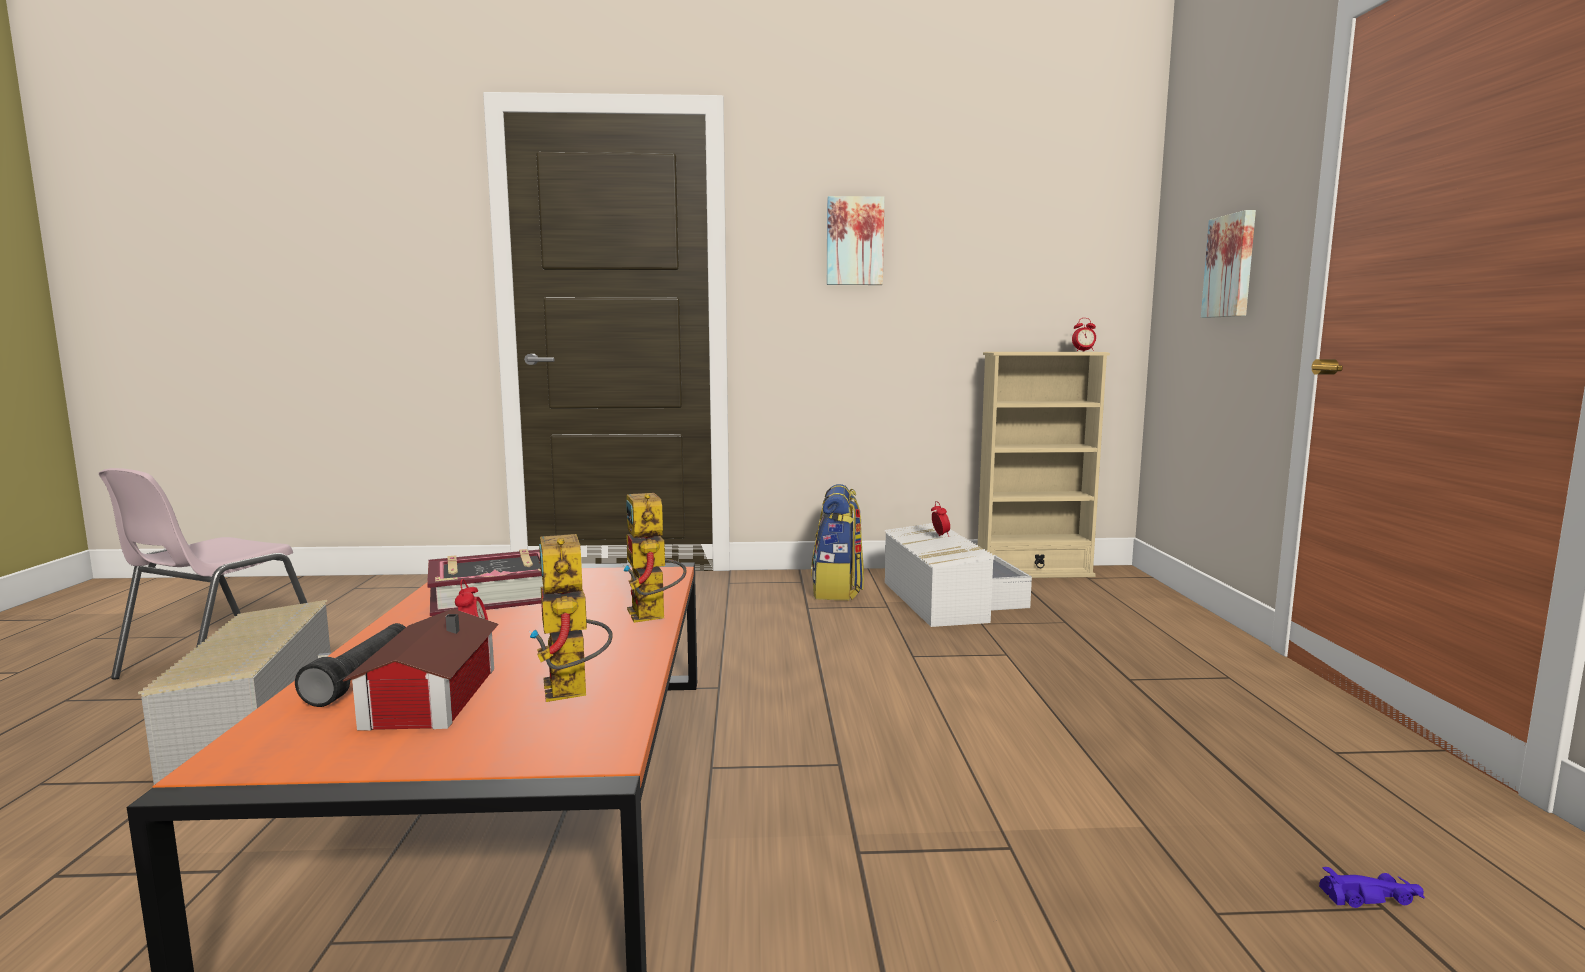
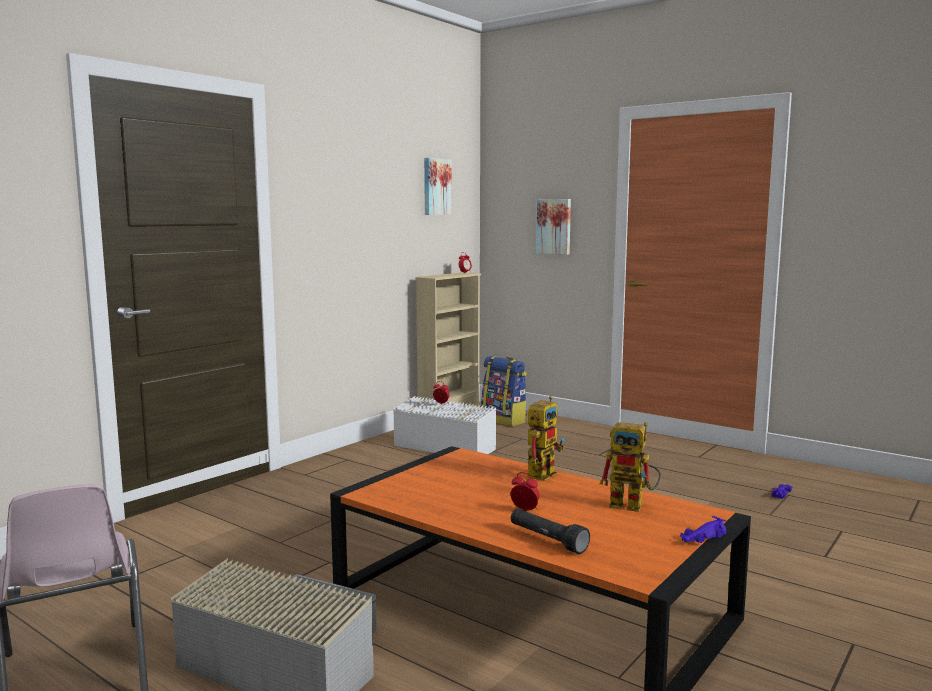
camera: 50 degrees left, 0 degrees up
(425, 699) = (602, 531): toy house -> none
(453, 773) = (701, 538): none -> purple toy car
(494, 595) = (435, 493): book -> none
(653, 617) = (543, 472): toy robot -> toy robot turned 75 degrees counterclockwise
(837, 590) = (382, 458): backpack -> backpack (504, 420)
(854, 241) = (346, 202): picture -> picture (436, 187)

